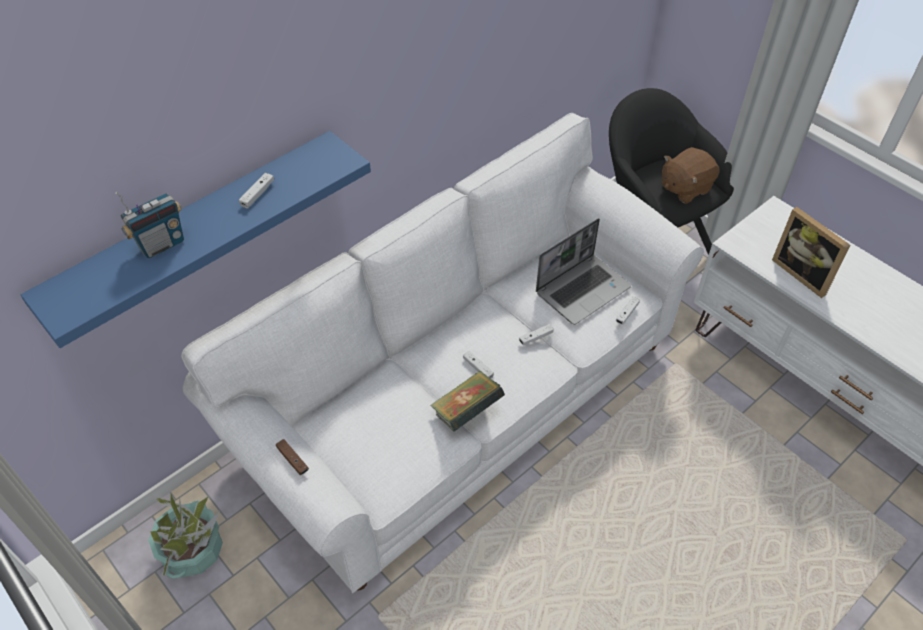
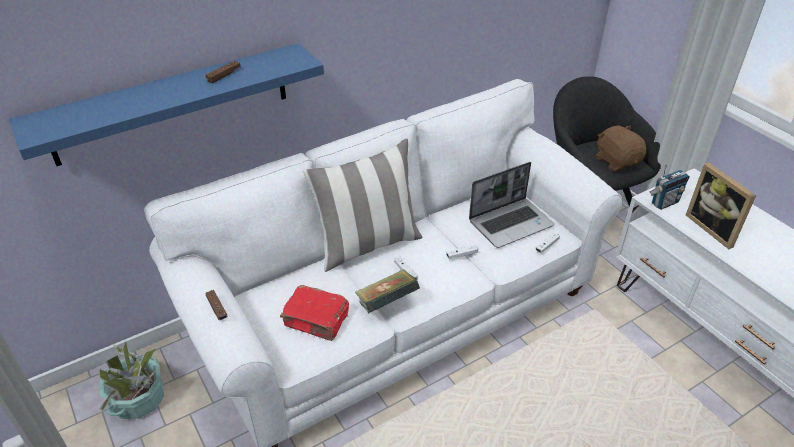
camera: 10 degrees right, 10 degrees down
(161, 244) = (133, 99): radio -> radio (664, 203)
(257, 194) = (224, 75): white game controller -> brown game controller
(395, 445) = (317, 320): none -> red book
(427, 338) = (367, 244): none -> pillow
(685, 188) = (617, 161): brown plush toy -> brown plush toy turned 90 degrees clockwise

